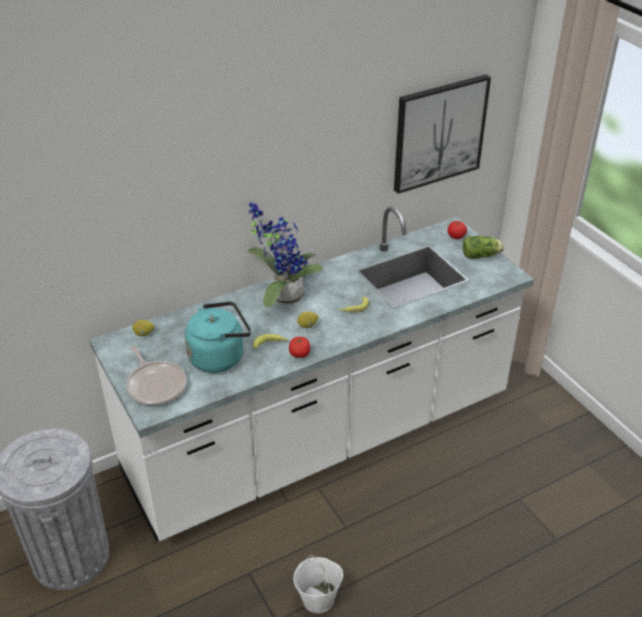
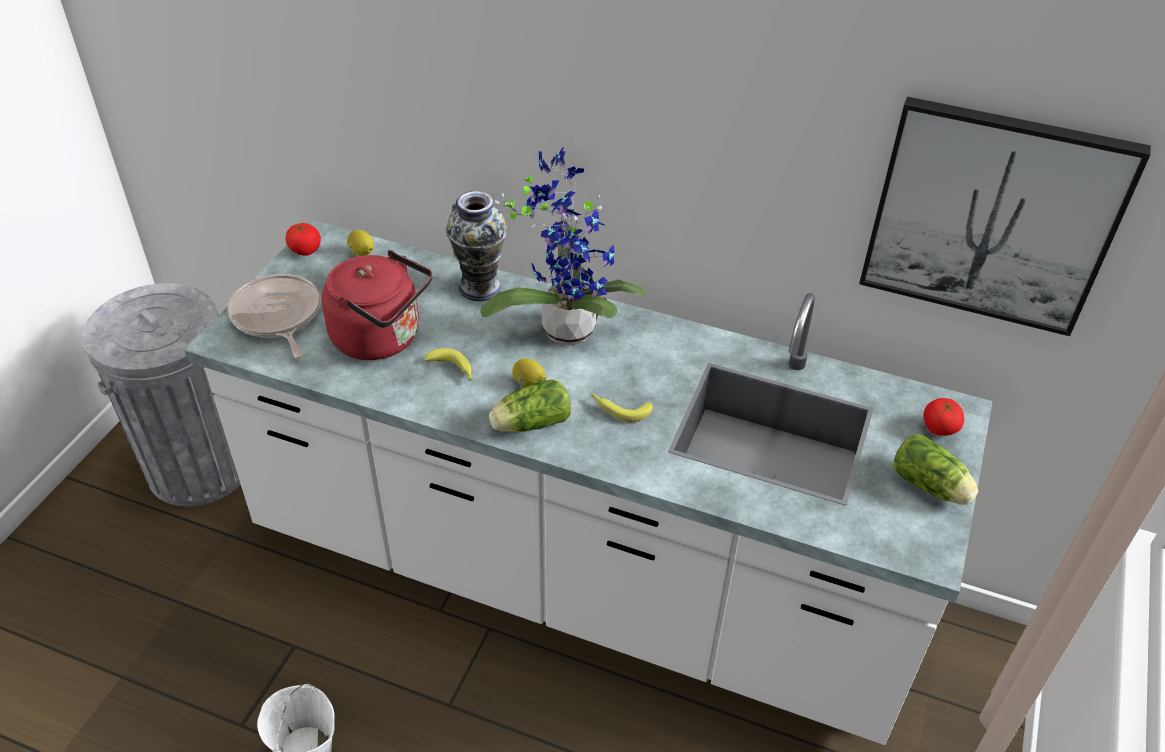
camera: 50 degrees right, 5 degrees up
(156, 385) = (277, 317): frying pan -> frying pan turned 135 degrees clockwise
(219, 356) = (382, 338): turquoise kettle -> red kettle
(223, 308) = (479, 287): none -> vase
(299, 354) = (460, 409): tomato -> tomato (305, 250)
(333, 338) = (529, 424): none -> lettuce

